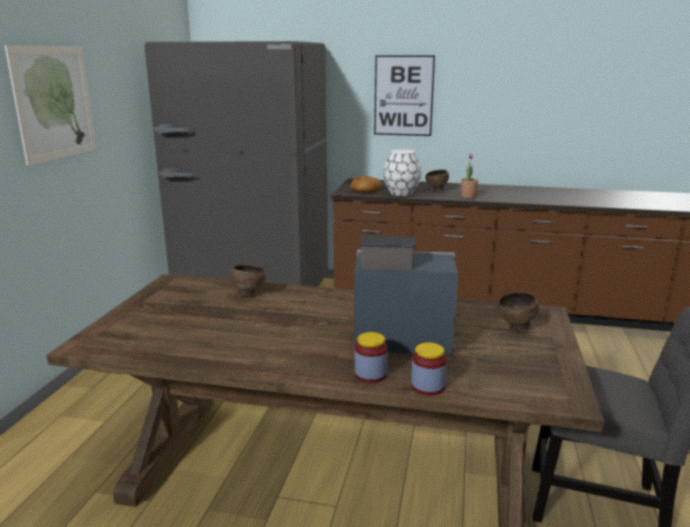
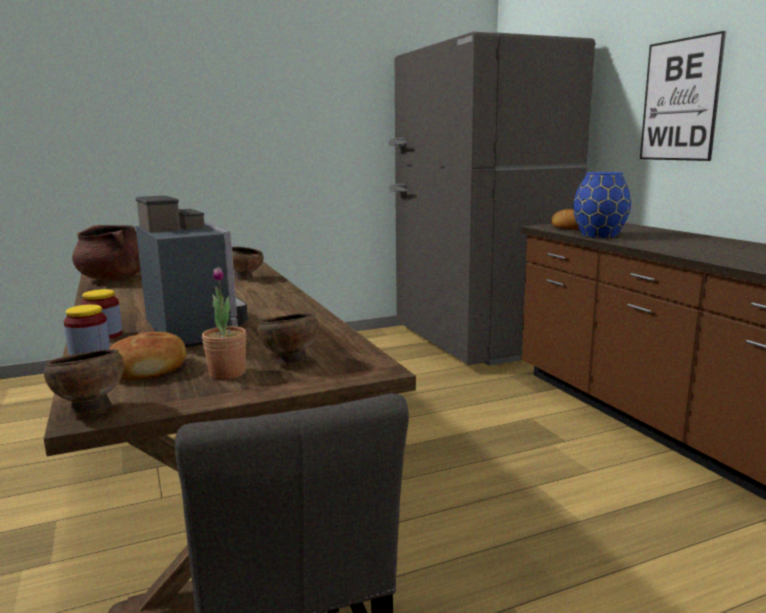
camera: 55 degrees right, 5 degrees down
(54, 103) = (266, 107): picture -> none
(132, 343) = (114, 279): none -> brown cooking pot
(401, 193) = (599, 235): white vase -> blue vase
(436, 191) = (658, 239): brown bowl -> brown bowl (89, 410)
(468, 196) = (676, 249): potted plant -> potted plant (227, 373)
(486, 370) = (148, 368): none -> bread

